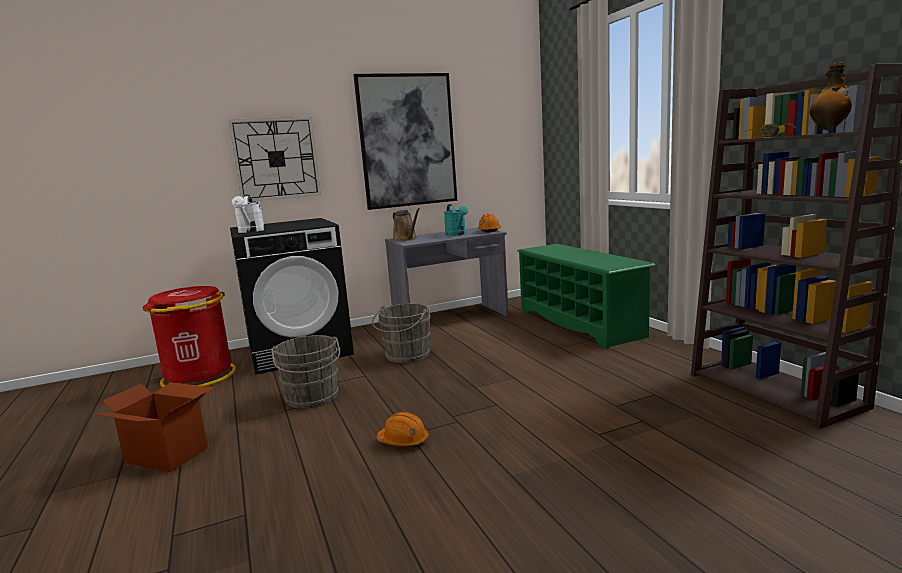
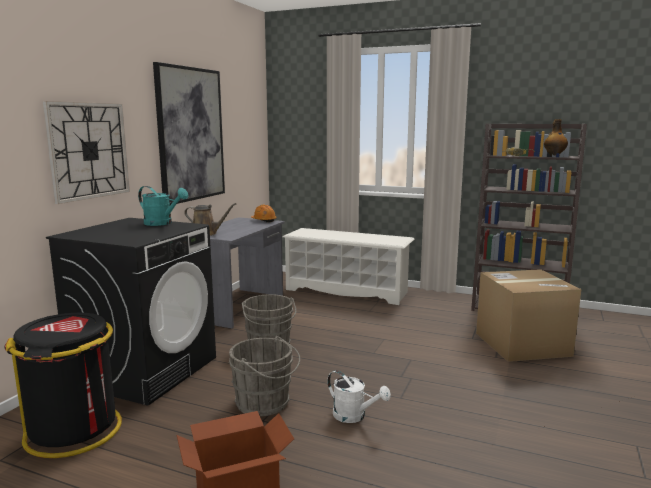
camera: 45 degrees left, 0 degrees up
(199, 377) = (74, 431): red trash can -> black trash can
(250, 231) = (126, 239): white watering can -> white watering can (354, 416)
(403, 441) = (406, 403): orange hard hat -> none
(457, 234) = (245, 225): turquoise watering can -> turquoise watering can (162, 223)
(580, 323) = (347, 291): green shoe rack -> white shoe rack
(672, 433) = (522, 344): none -> cardboard box

